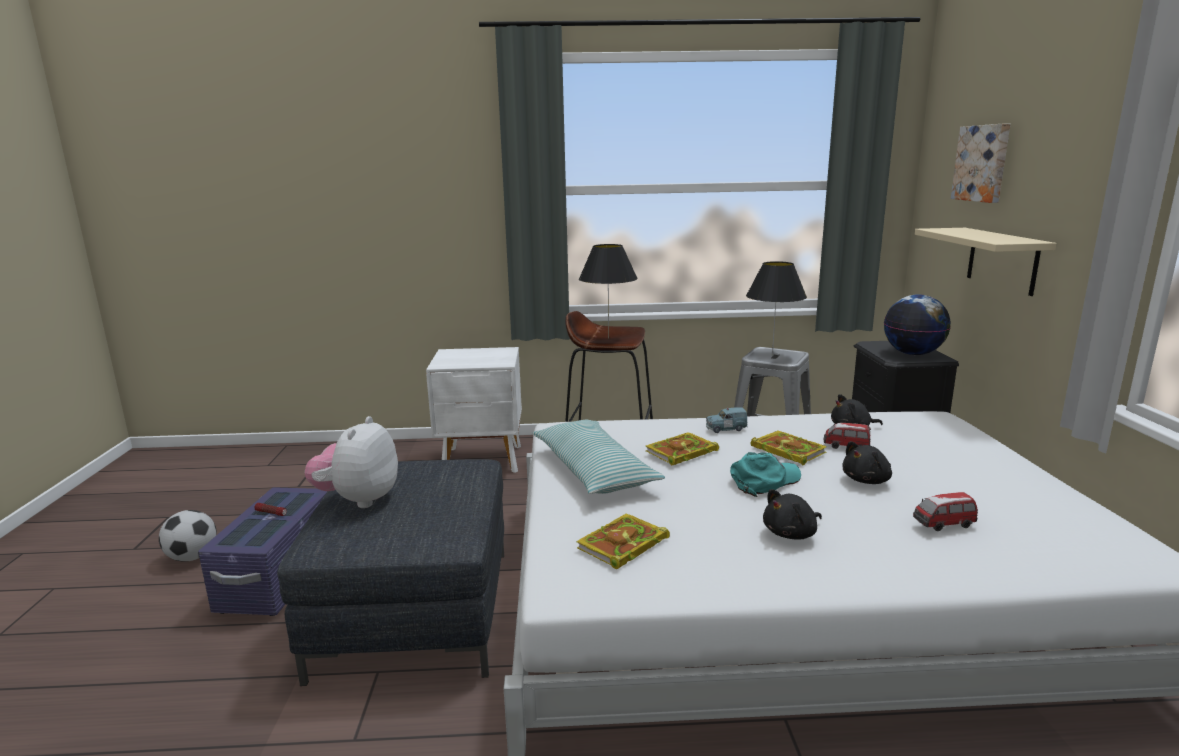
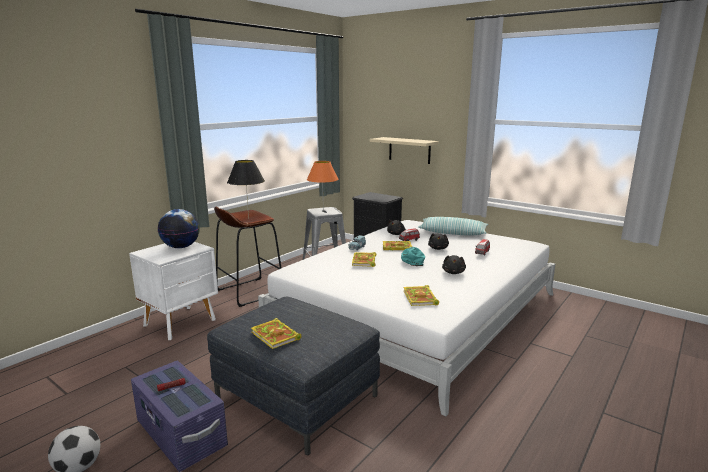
camera: 50 degrees left, 0 degrees up
(358, 500) = (276, 336): plush toy -> book
(593, 470) = (347, 280): pillow -> pillow (453, 233)
(772, 355) = (323, 211): black table lamp -> orange table lamp
(913, 354) = (383, 197): globe -> globe (181, 247)
(983, 163) = (389, 107): picture -> none

